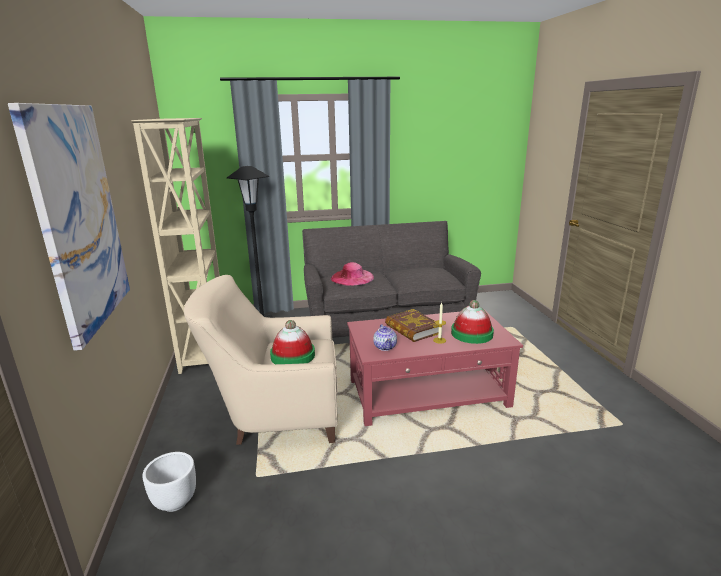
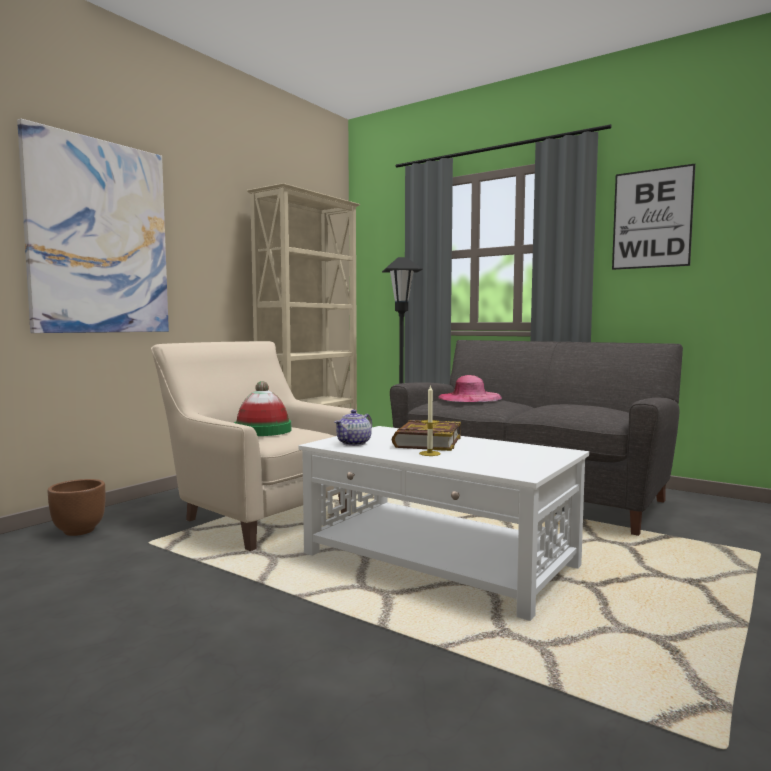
camera: 45 degrees right, 15 degrees down
(175, 502) = (79, 531): white planter -> brown planter
(419, 141) = (652, 219): none -> picture
(428, 393) = (440, 561): red coffee table -> white coffee table
(472, 334) = (491, 459): hat -> none

